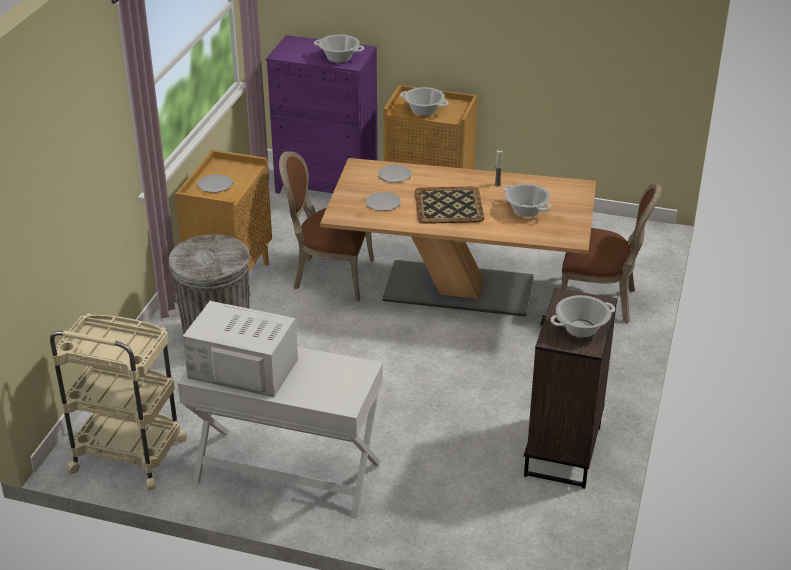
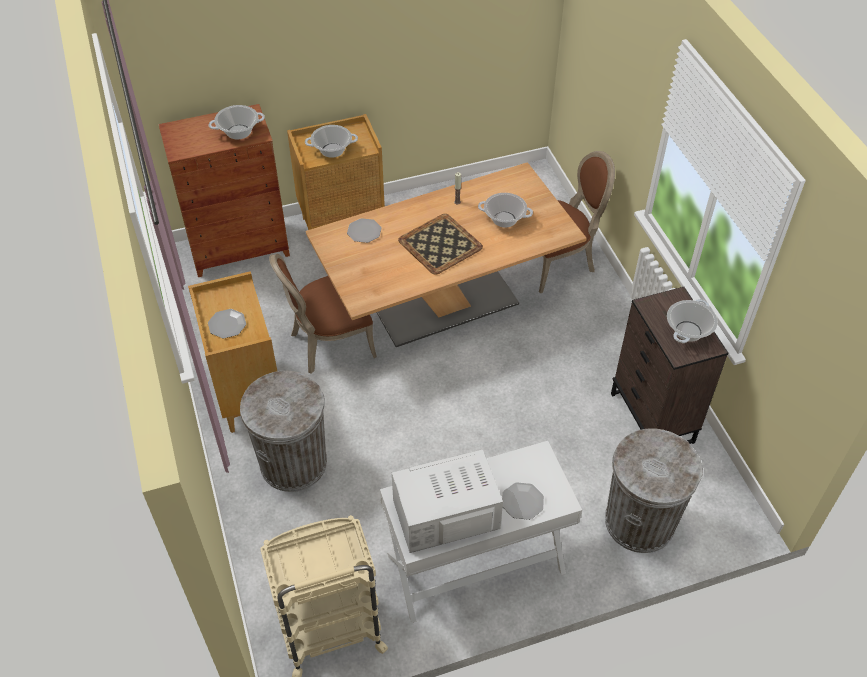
camera: 35 degrees left, 15 degrees up
(327, 188) = (240, 250): purple dresser -> brown dresser
(383, 203) = (384, 267): plate -> plate (522, 502)
(464, 517) = (639, 521): none -> grey trash can

